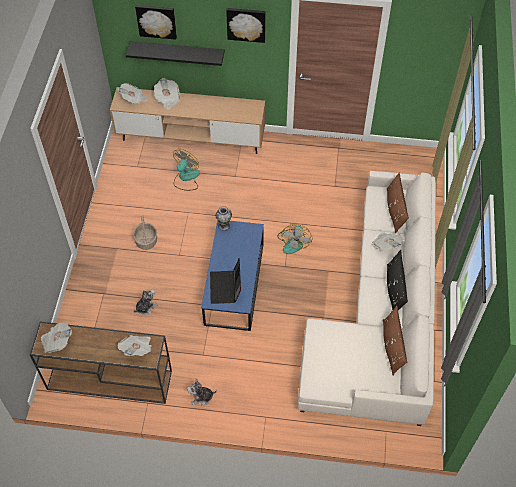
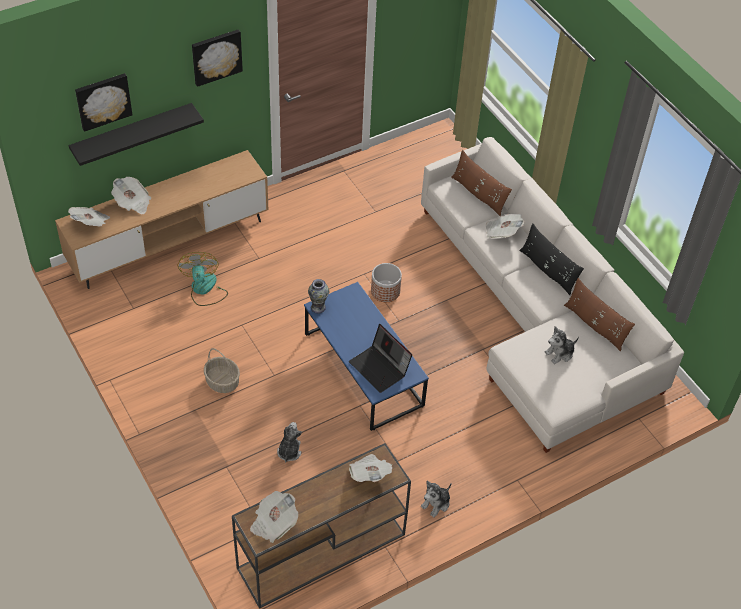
camera: 40 degrees left, 5 degrees down
(293, 242) = (385, 291): fan -> planter
(348, 350) = (560, 353): none -> plush toy

